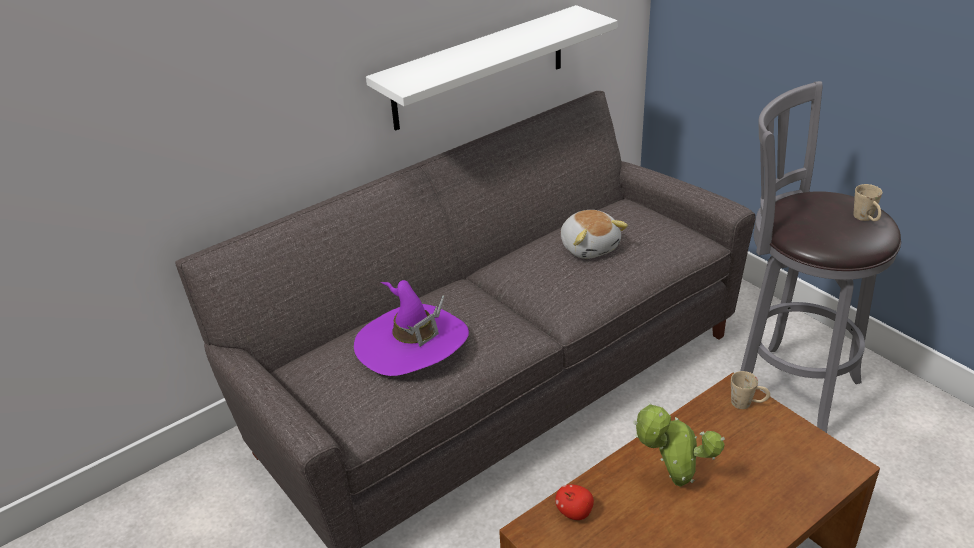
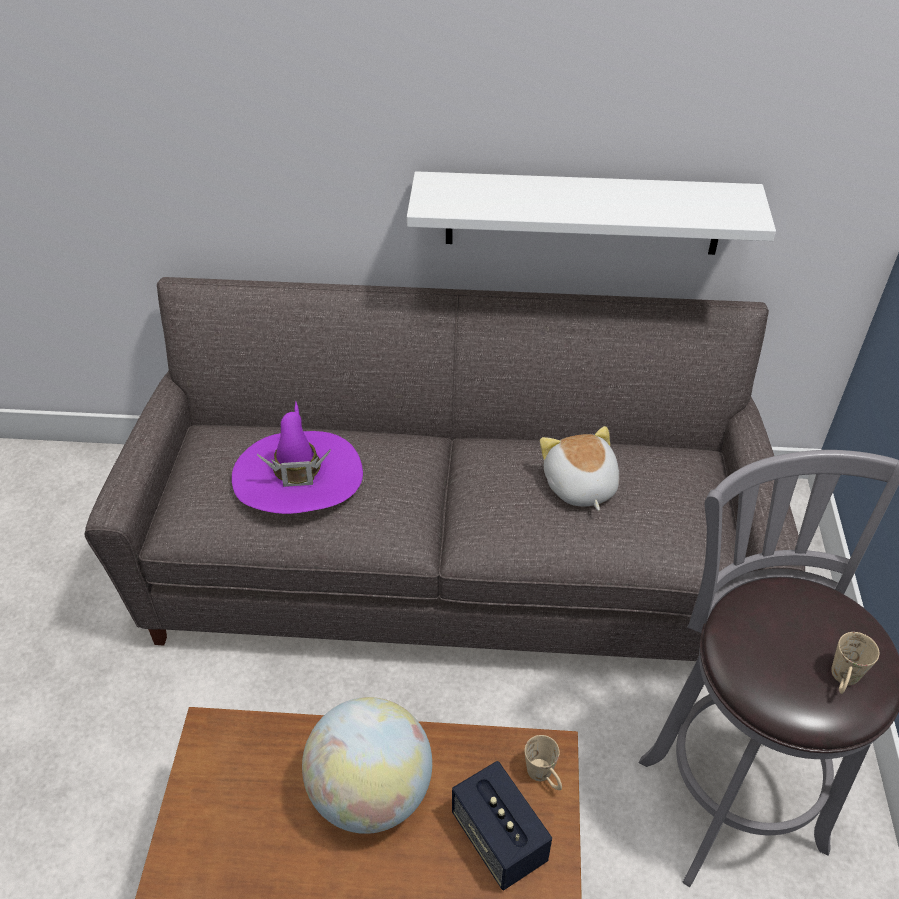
camera: 40 degrees right, 10 degrees up
(574, 512) = (258, 744): apple -> none
(589, 247) = (579, 486): plush toy -> plush toy turned 150 degrees clockwise
(673, 482) = (371, 792): potted plant -> globe
(767, 448) = (499, 838): none -> speaker

